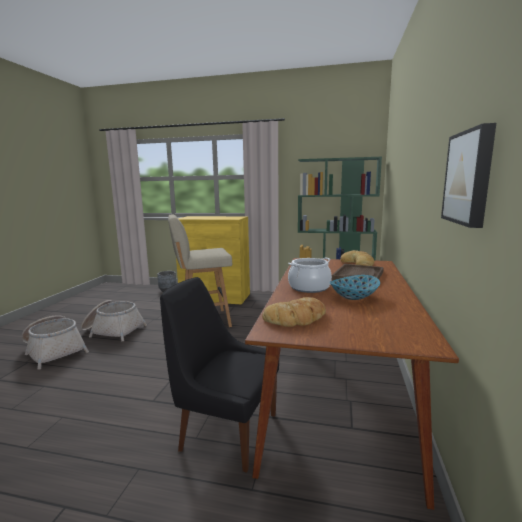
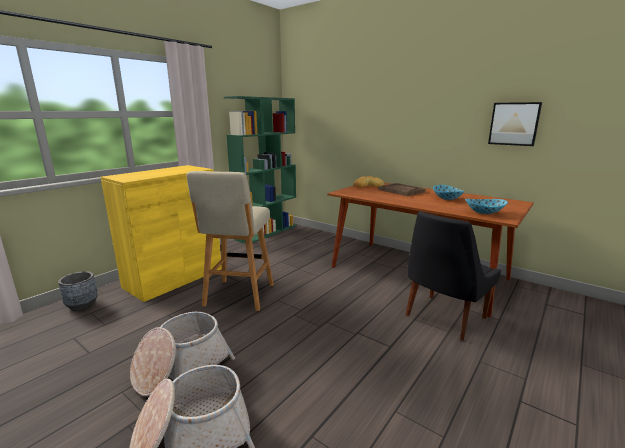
camera: 65 degrees left, 5 degrees up
(297, 318) = (483, 212): bread -> bowl
(309, 287) = (421, 202): cooking pot -> none

